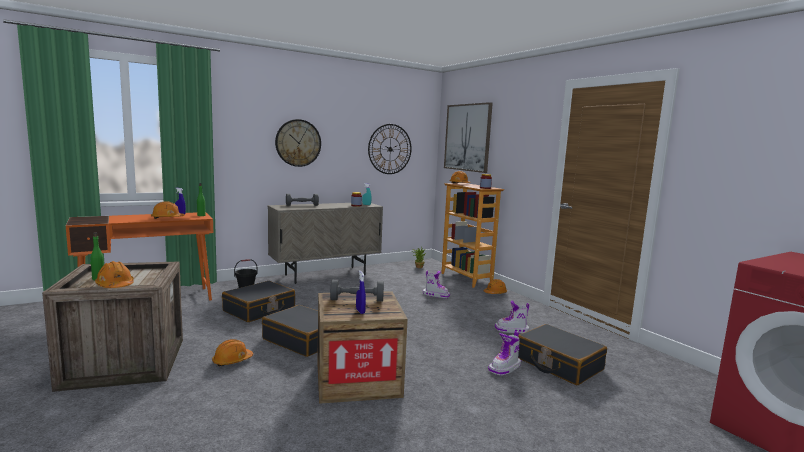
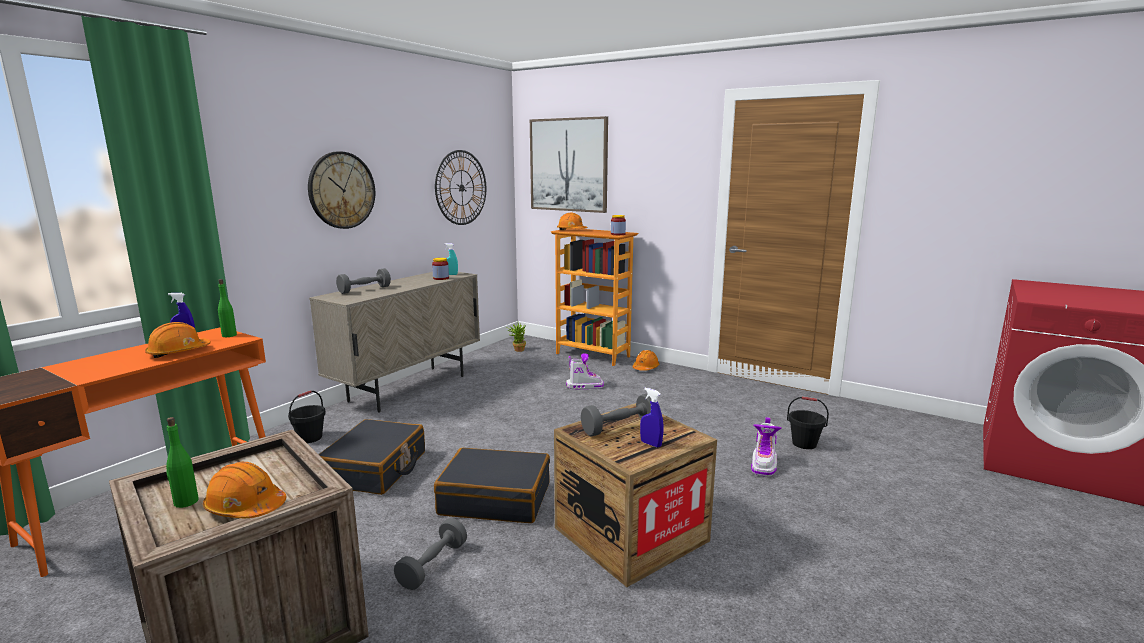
camera: 25 degrees left, 5 degrees up
(232, 361) = (433, 565): orange hard hat -> grey dumbbell
(512, 330) = (716, 413): boot -> none
(558, 364) = (804, 443): black suitcase -> black bucket

